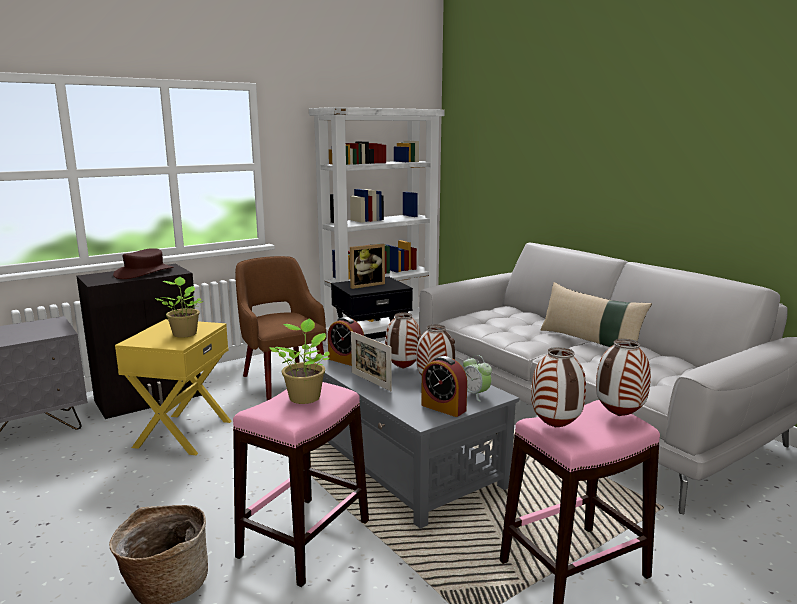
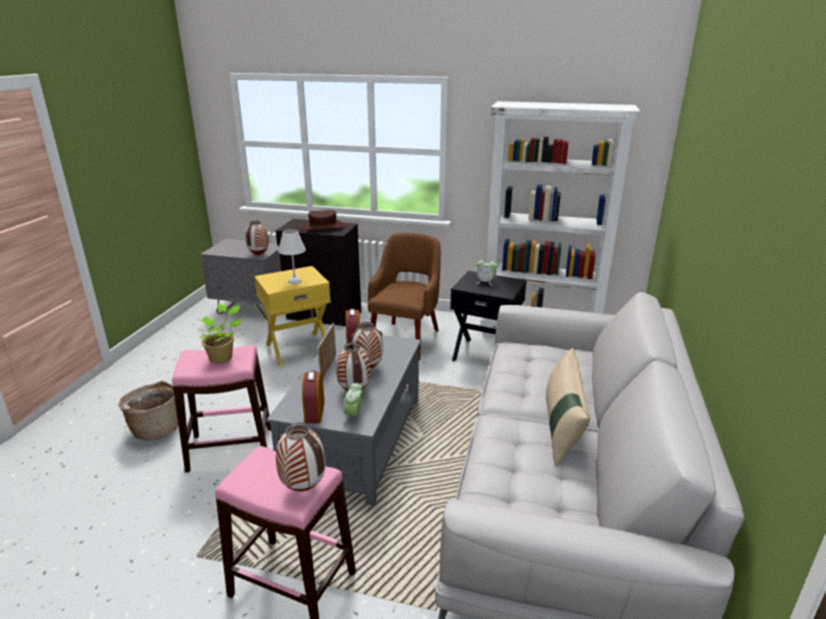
camera: 50 degrees right, 10 degrees up
(184, 333) = (294, 281): potted plant -> white table lamp
(365, 285) = (485, 282): picture frame -> alarm clock
(556, 427) = (253, 465): vase -> vase (259, 255)

